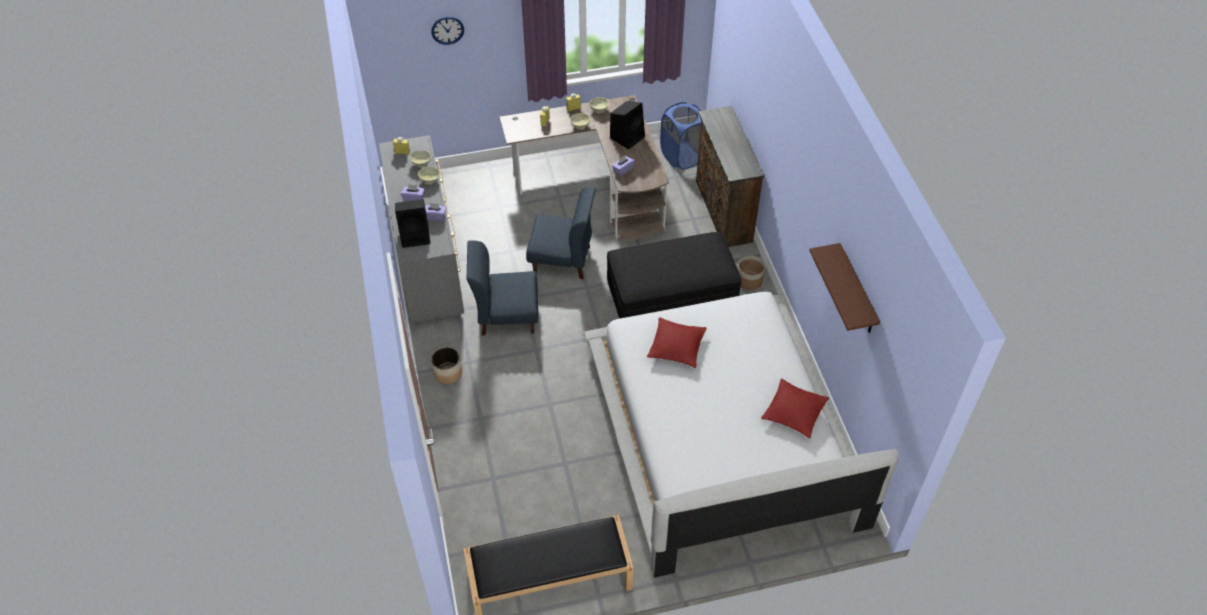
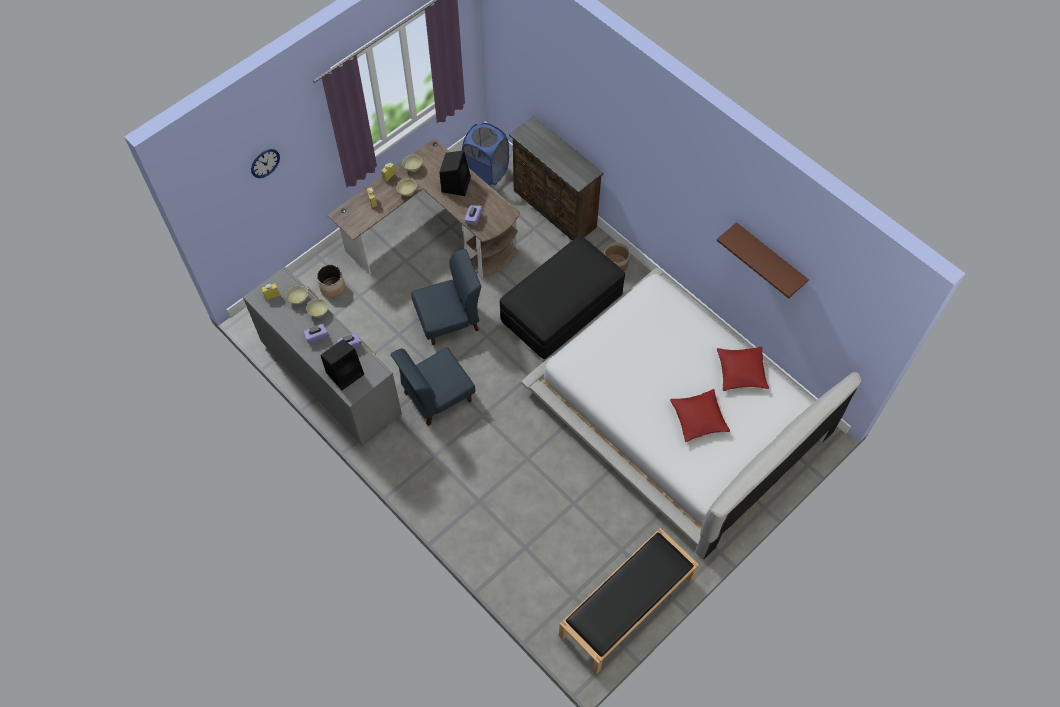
camera: 30 degrees left, 10 degrees up
(448, 373) = (423, 475): planter -> planter (332, 287)
(676, 347) = (617, 361): red pillow -> red pillow (698, 418)

